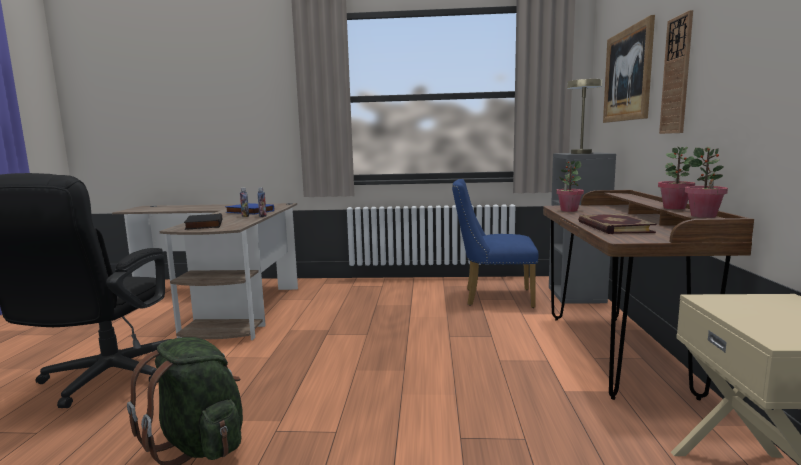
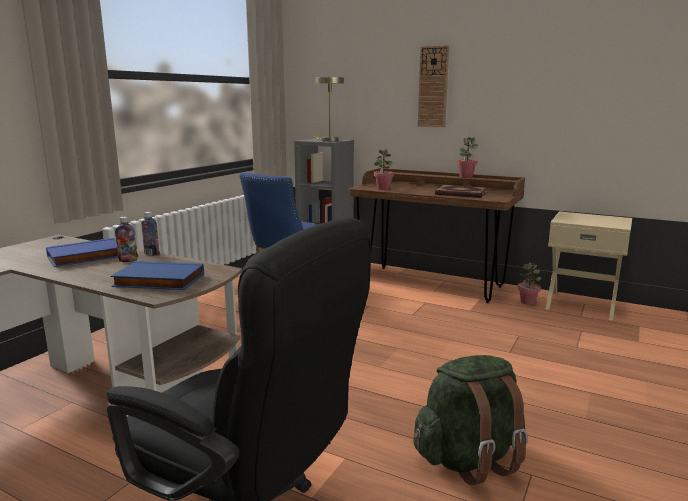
camera: 65 degrees left, 5 degrees up
(203, 225) = (158, 281): black book -> blue book
(627, 75) = (358, 76): picture -> none
(703, 216) = (500, 179): potted plant -> potted plant (527, 302)

